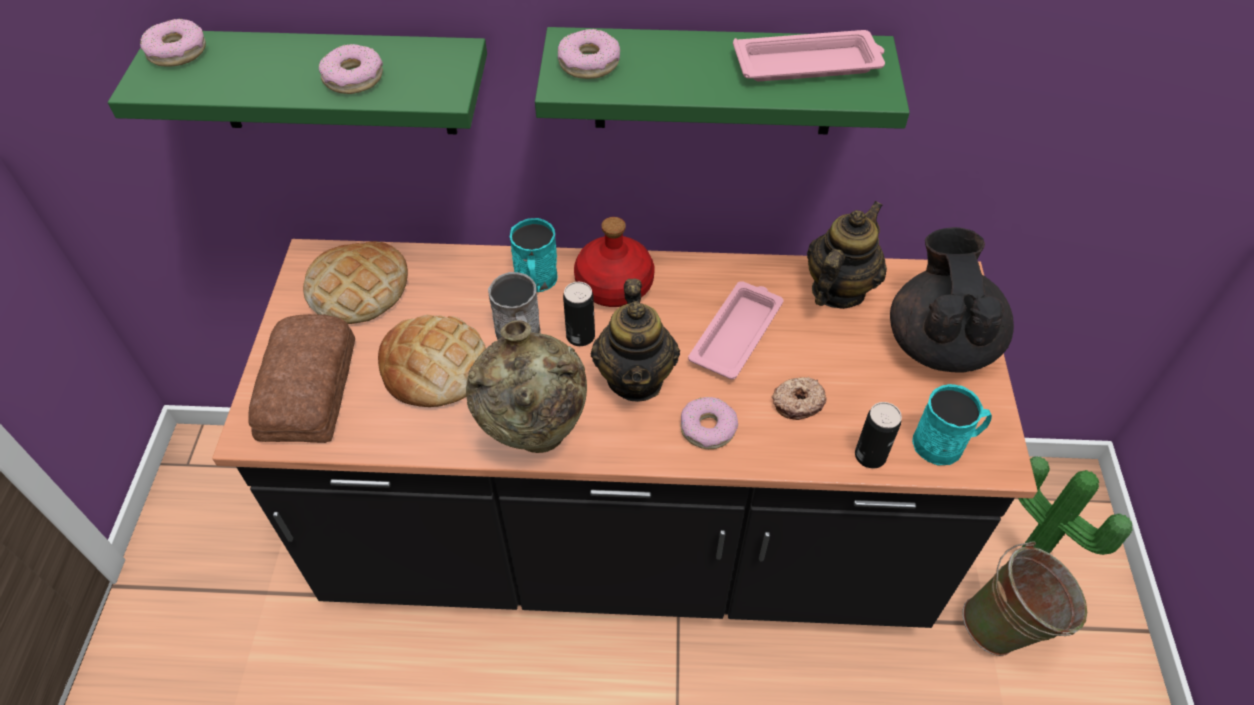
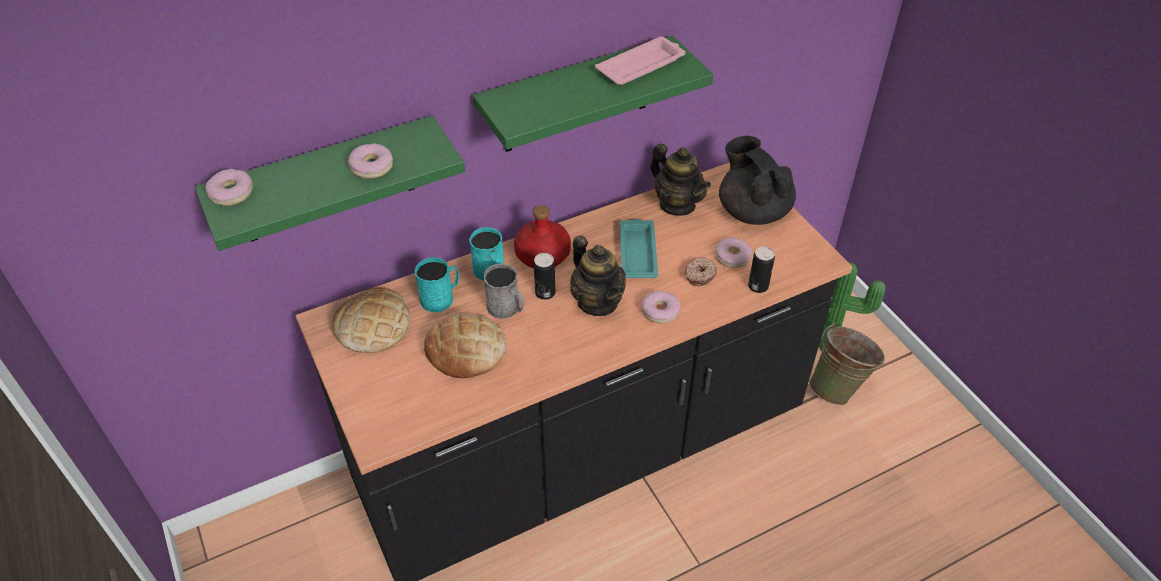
camera: 30 degrees left, 5 degrees down
(311, 388) = (393, 398): bread -> none
(534, 439) = (564, 362): beige vase -> none
(588, 63) = (517, 107): donut -> donut (732, 257)
(737, 333) = (637, 252): pink tray -> turquoise tray
(837, 290) = (677, 204): teapot -> teapot turned 135 degrees clockwise
(945, 443) = (791, 262): turquoise mug -> turquoise mug (441, 298)

